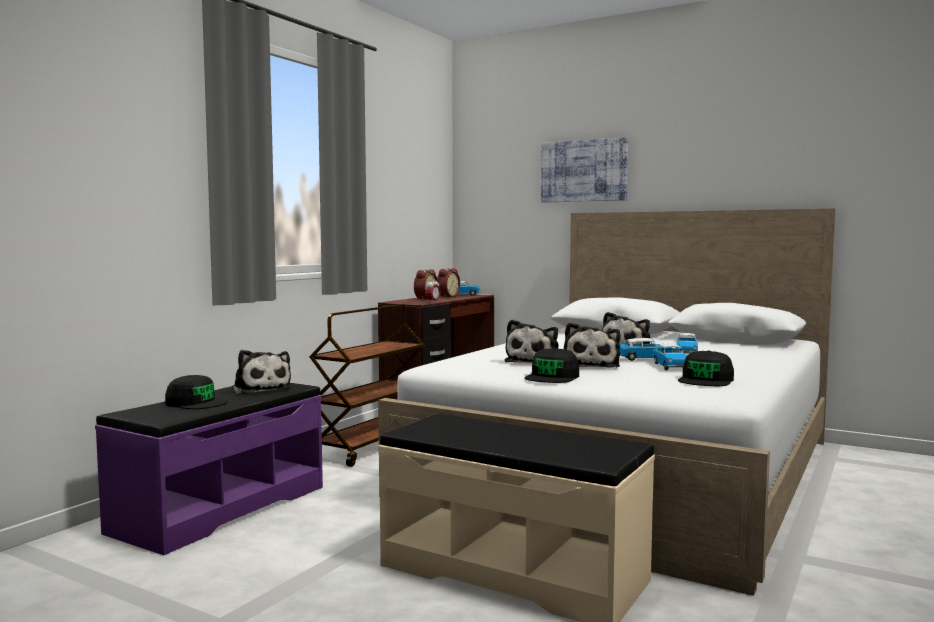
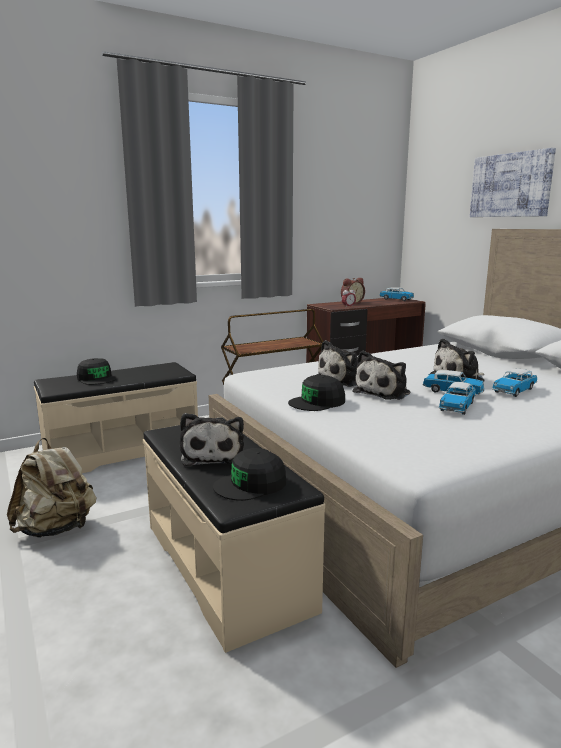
camera: 30 degrees right, 10 degrees up
(220, 508) = (122, 451): purple bench -> beige bench
(260, 596) = (56, 529): none -> beige backpack
(261, 389) = (155, 371): plush toy -> plush toy (213, 454)
(446, 296) = (377, 301): alarm clock -> none
(706, 380) = (453, 433): black cap -> black cap (251, 484)

